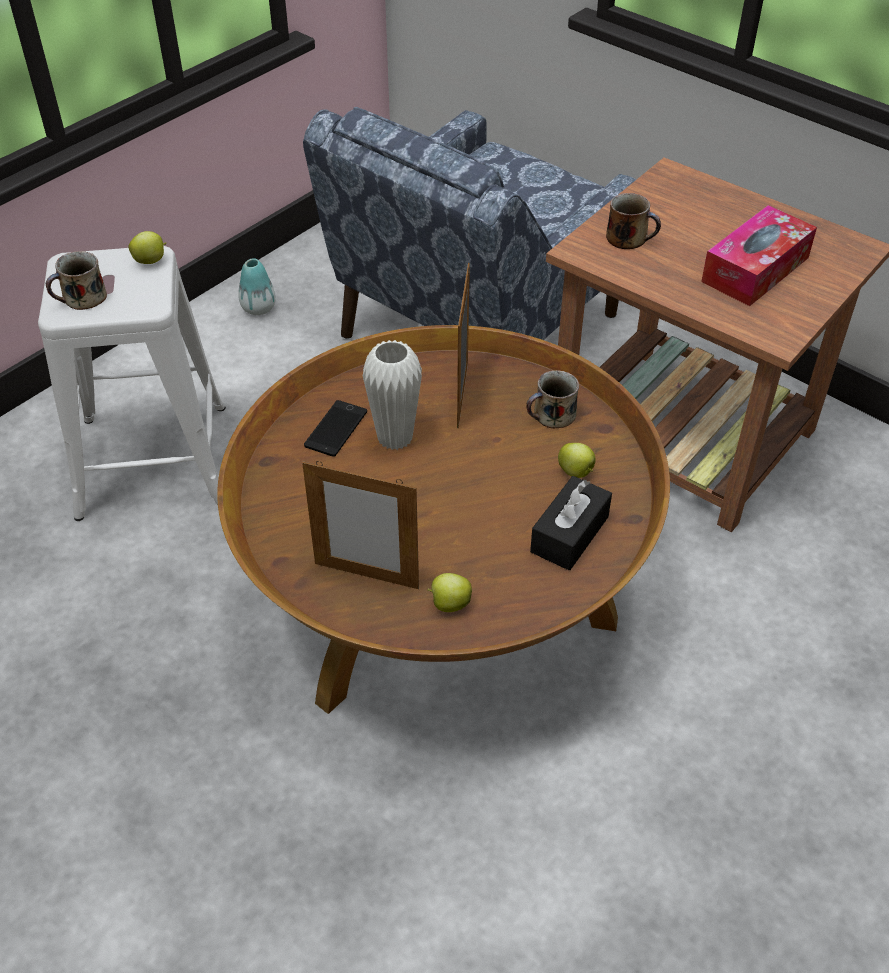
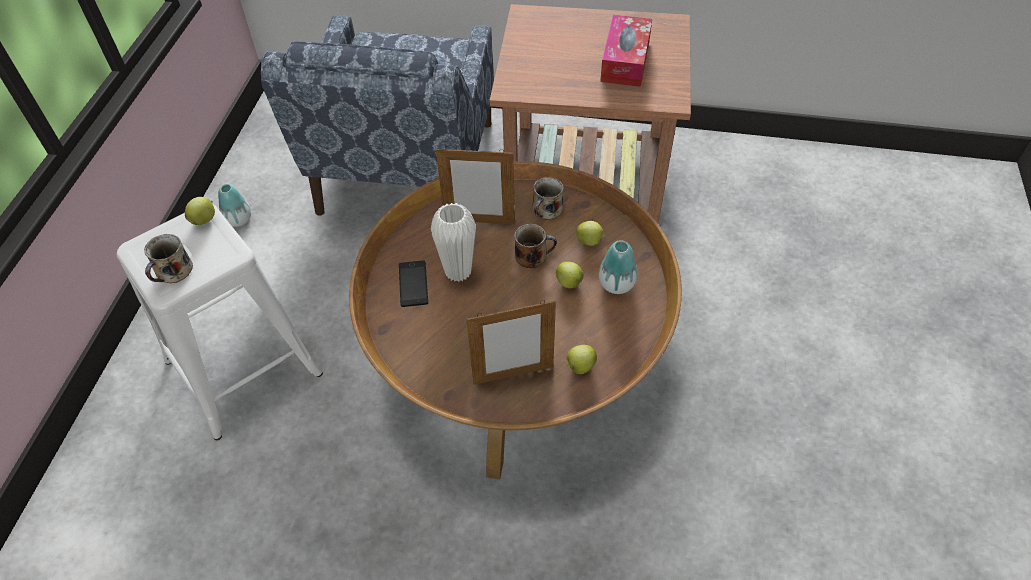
camera: 30 degrees left, 5 degrees up
(462, 395) = (479, 221): picture frame -> picture frame turned 60 degrees counterclockwise
(513, 507) = (569, 283): none -> apple
(569, 534) = (616, 284): black tissue box -> vase
(629, 238) = (533, 69): mug -> mug (532, 255)

